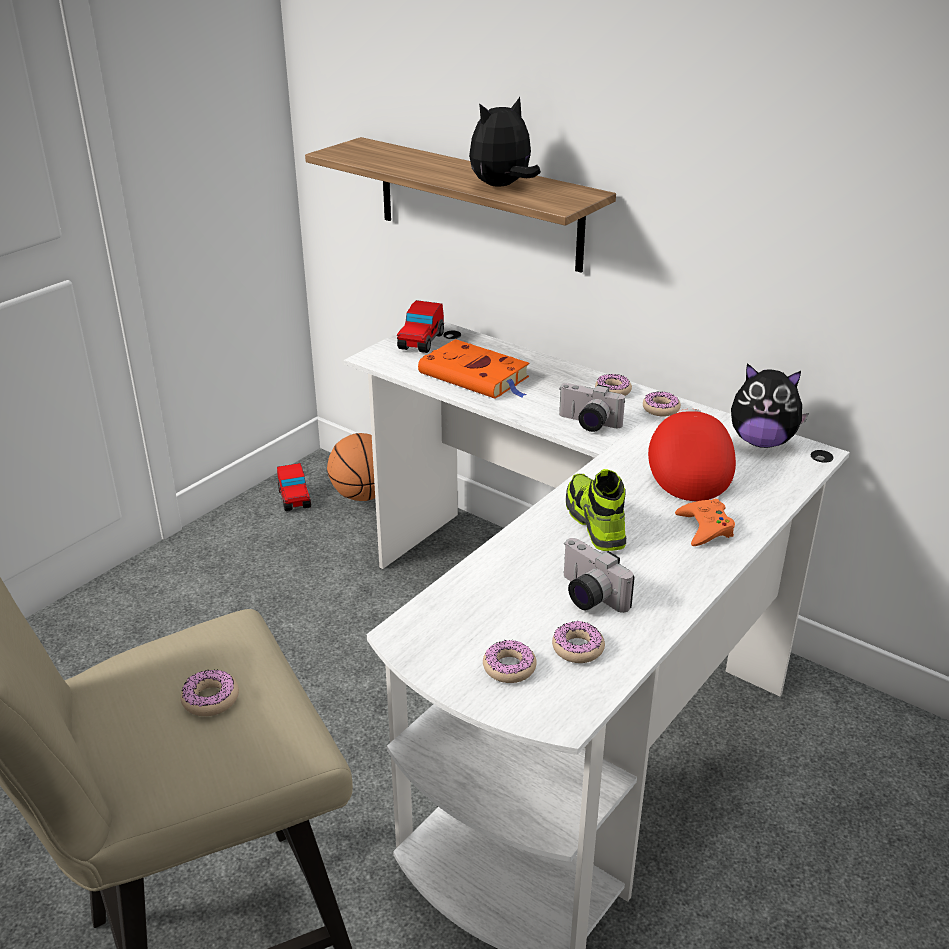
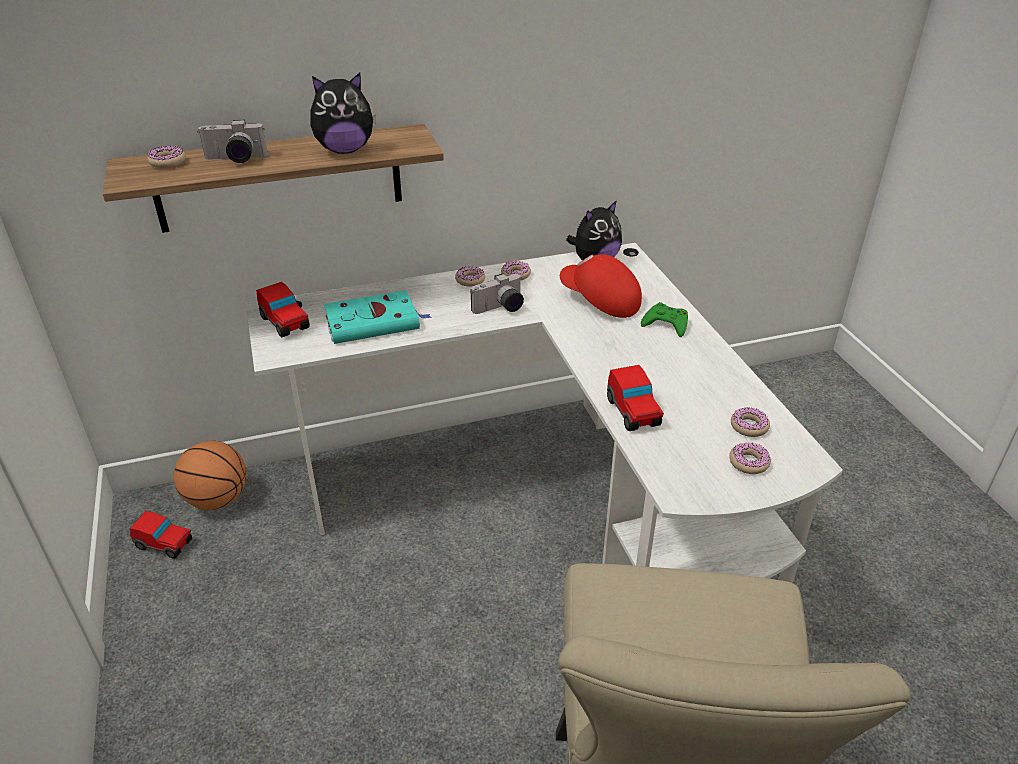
camera: 55 degrees left, 5 degrees up
(210, 699) = (704, 620): donut -> donut (168, 162)
(477, 376) = (375, 322): orange book -> turquoise book
(502, 186) = (345, 150): plush toy -> plush toy turned 105 degrees counterclockwise
(509, 561) = (633, 412): none -> toy car
(587, 596) = (698, 399): camera -> camera (235, 159)
(595, 522) = (621, 359): shoe -> none
(705, 528) = (666, 324): orange game controller -> green game controller

